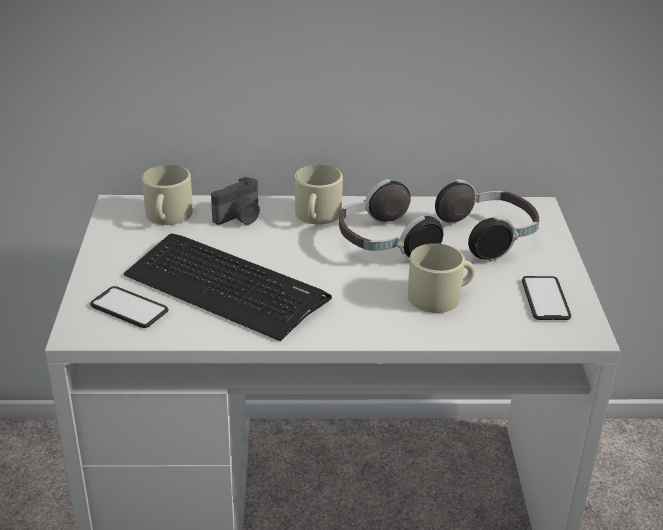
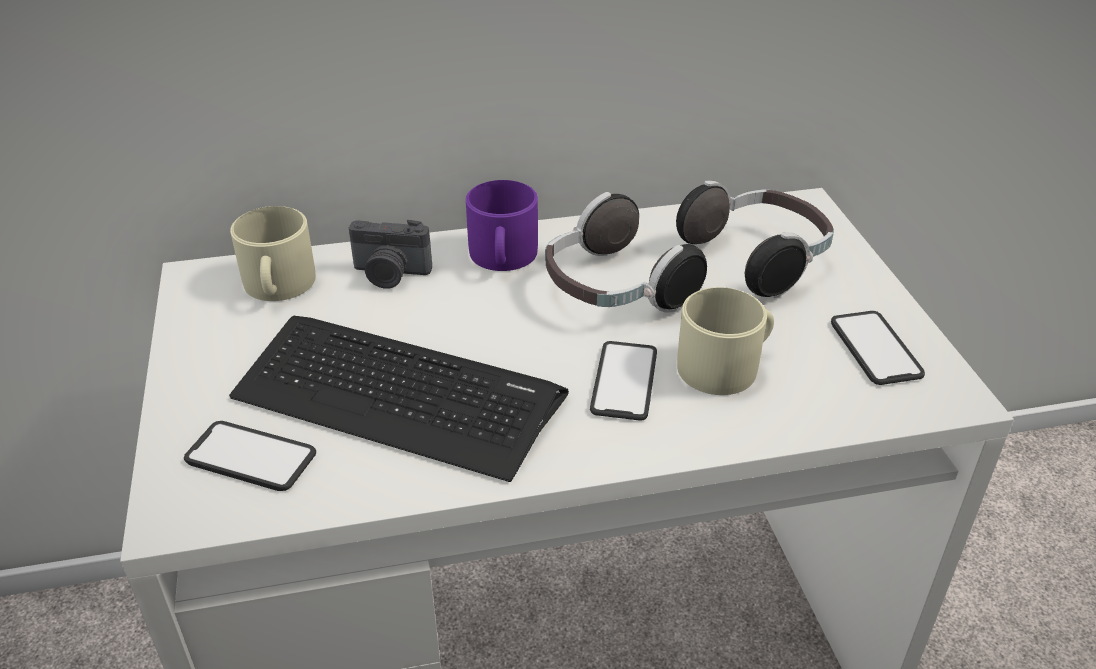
camera: 10 degrees left, 5 degrees up
(240, 218) = (390, 274): camera -> camera turned 60 degrees clockwise
(316, 215) = (502, 257): beige mug -> purple mug
(370, 297) = (624, 381): none -> phone

